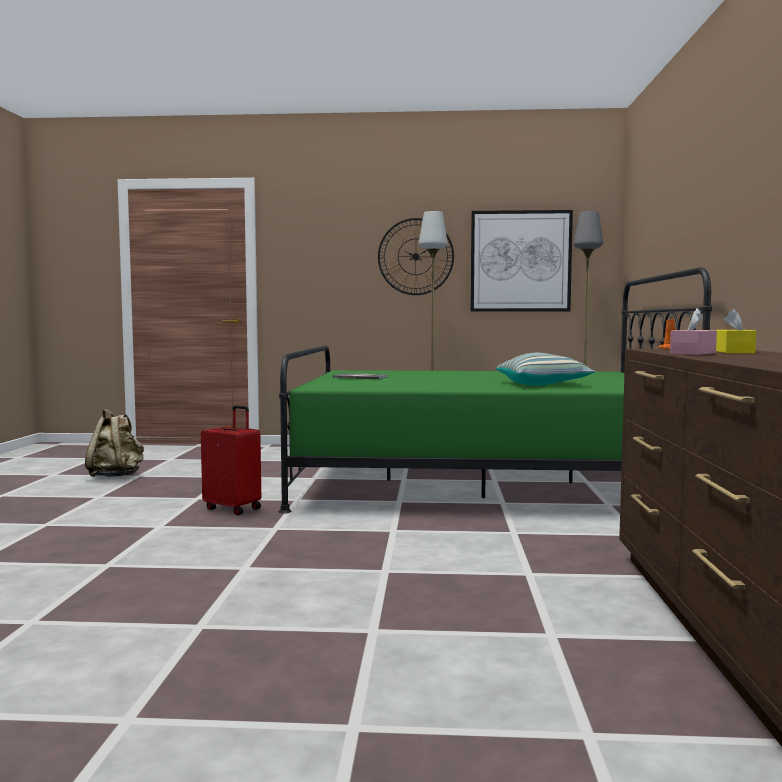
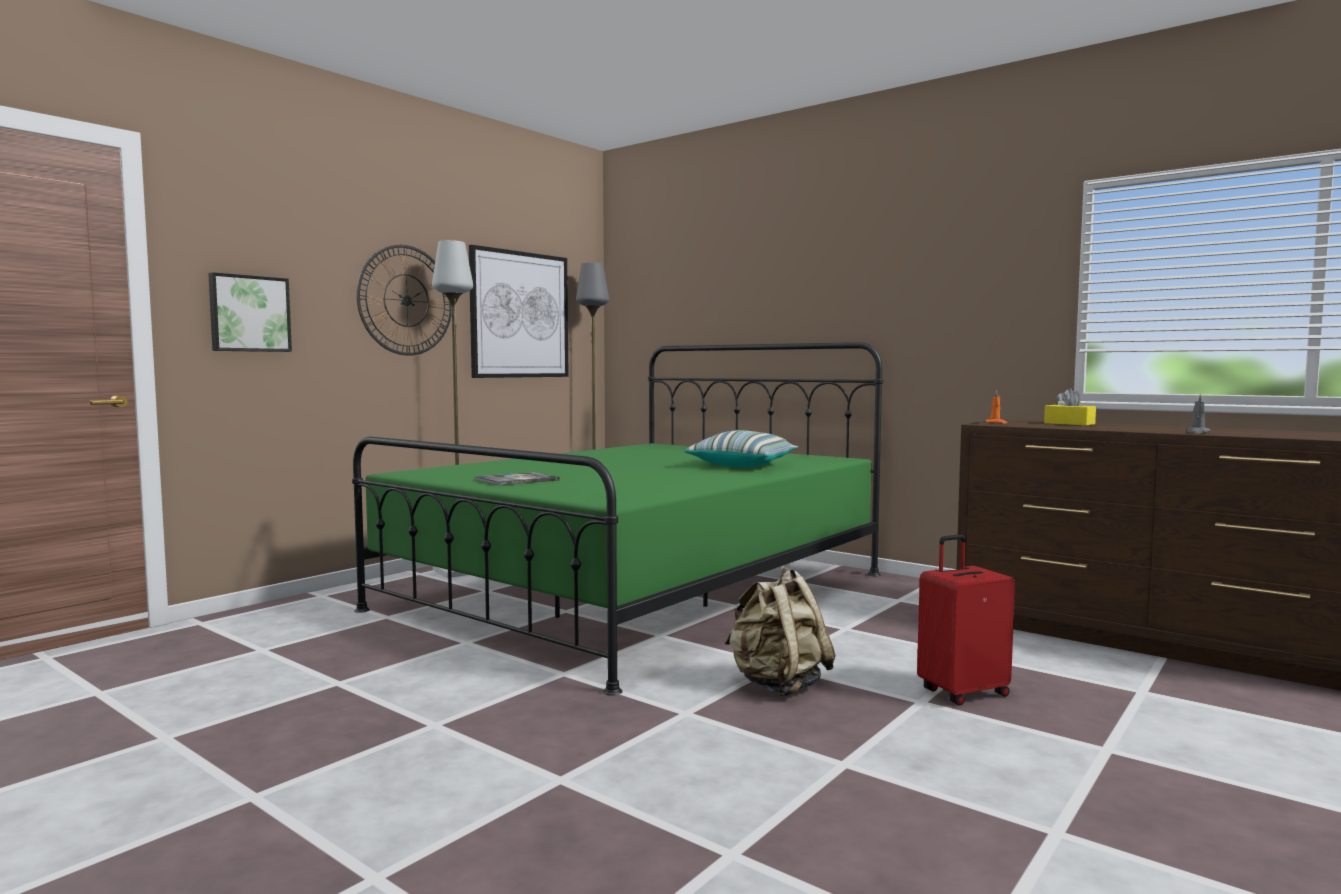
camera: 55 degrees left, 0 degrees up
(116, 476) = (122, 756): beige backpack -> beige backpack (778, 685)
(233, 508) = (544, 715): red suitcase -> red suitcase (962, 692)
(308, 272) = (249, 314): none -> picture
(693, 353) = (1088, 427): pink tissue box -> none
(729, 359) = (1197, 432): none -> grey candle

